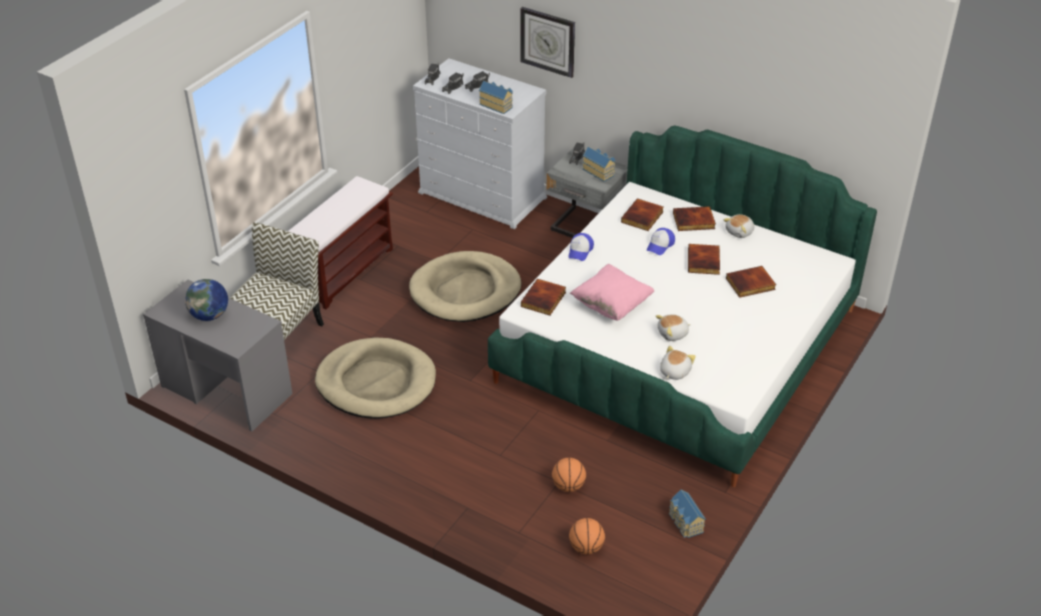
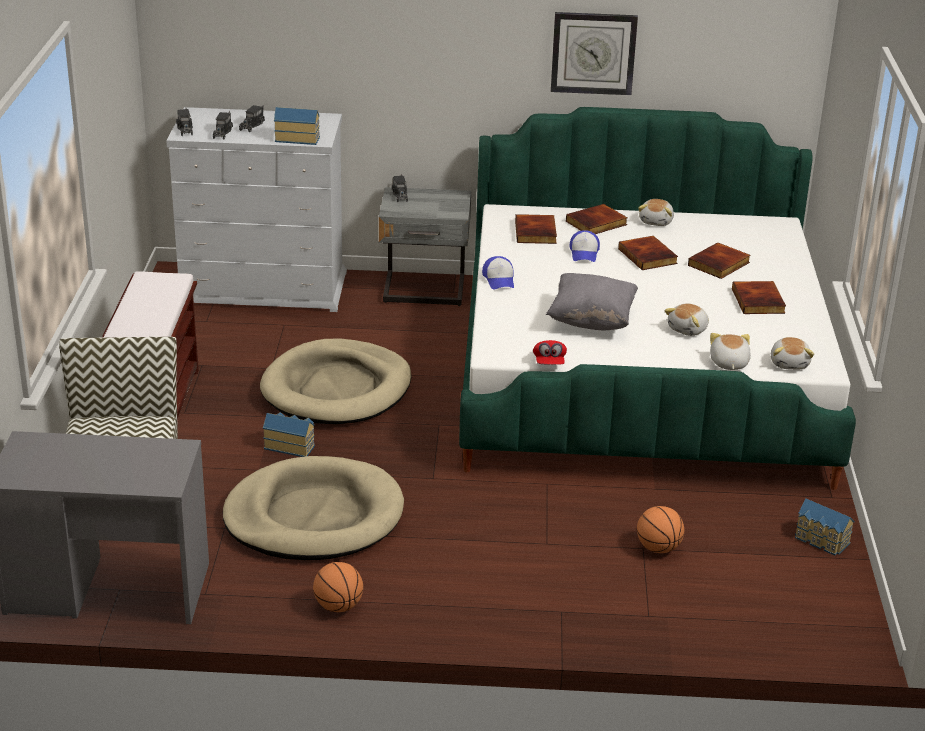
camera: 30 degrees left, 10 degrees down
(210, 315) = (89, 461): globe -> none
(544, 299) = (508, 336): book -> book (759, 301)
(548, 41) = (338, 45): wall clock -> wall clock (593, 53)
(551, 330) = (549, 362): none -> red cap
(586, 547) = (741, 603): basketball -> basketball (338, 606)
(599, 171) = (440, 202): toy house -> toy house (290, 446)
(611, 305) = (591, 321): pink pillow -> grey pillow
(718, 386) = (790, 363): none -> plush toy

